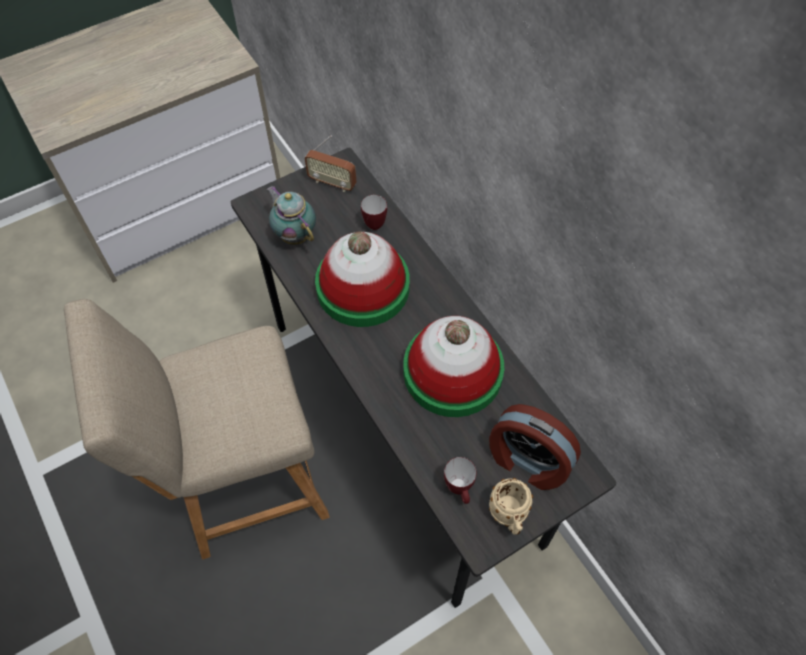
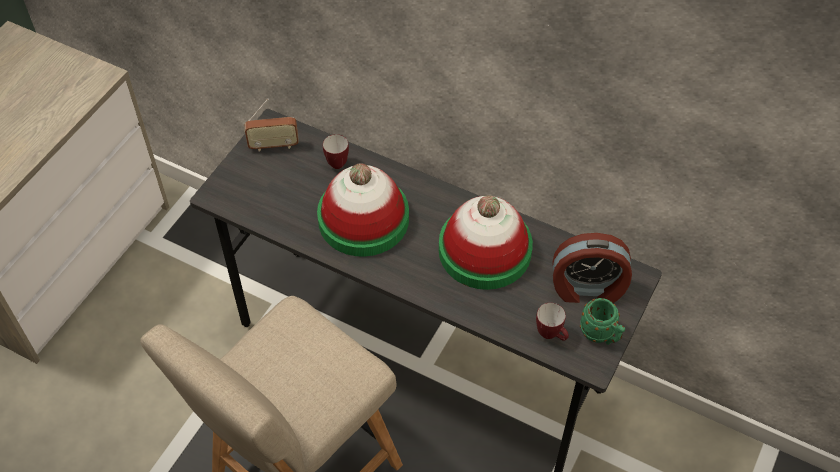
camera: 30 degrees left, 5 degrees down
(294, 234) = (271, 203): teapot -> none
(509, 517) = (601, 335): beige mug -> green mug

